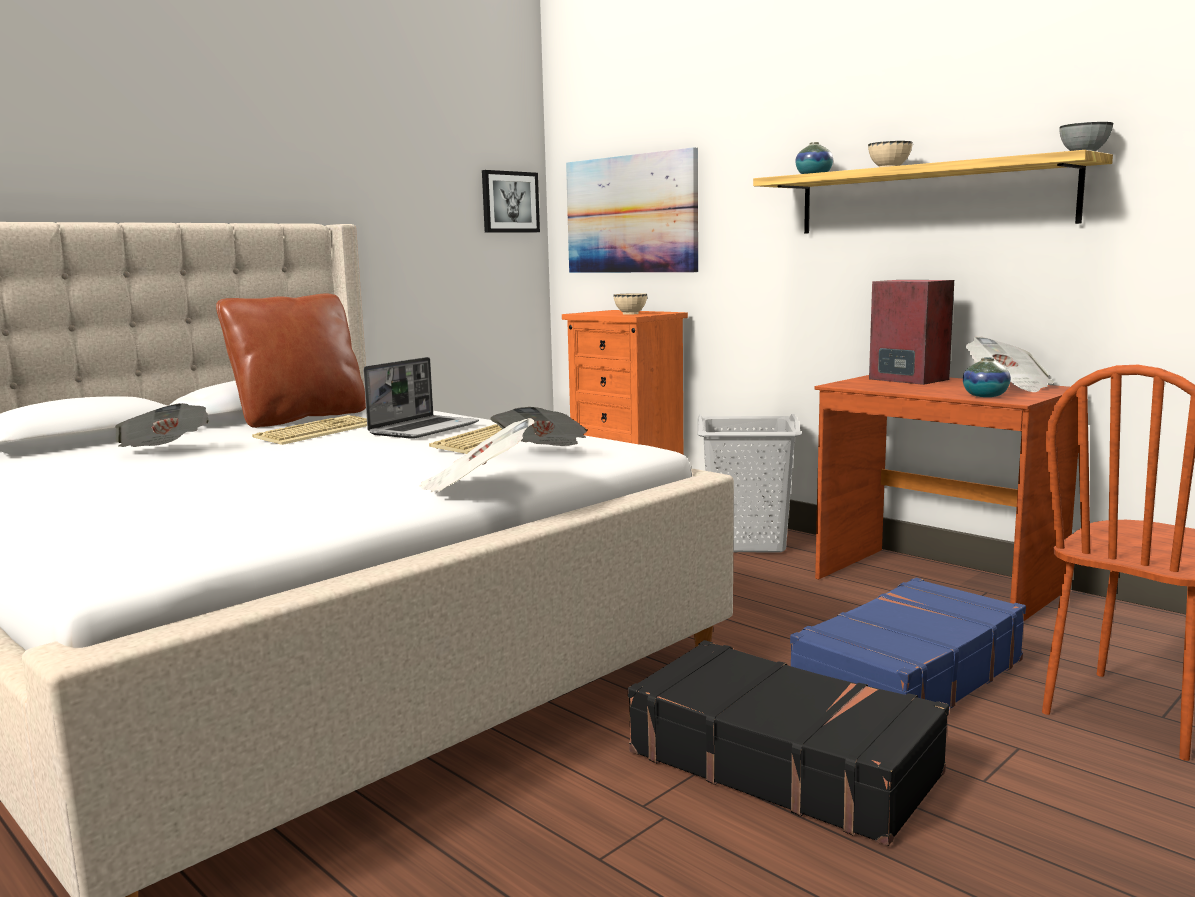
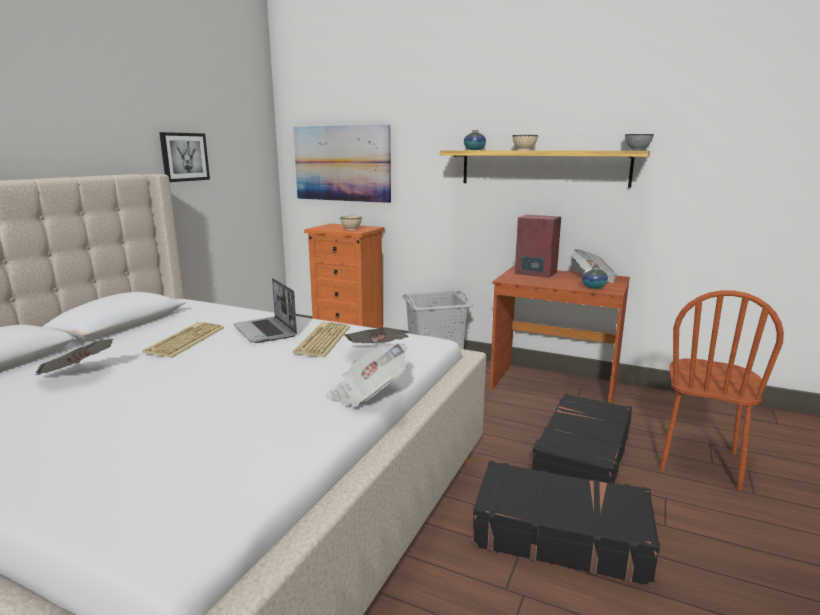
camera: 20 degrees left, 5 degrees up
(300, 418) = (157, 324): brown pillow -> none
(424, 429) = (266, 331): laptop -> laptop turned 135 degrees clockwise
(509, 202) = (256, 152): picture -> picture (184, 157)
(906, 677) = (581, 456): blue suitcase -> black suitcase

